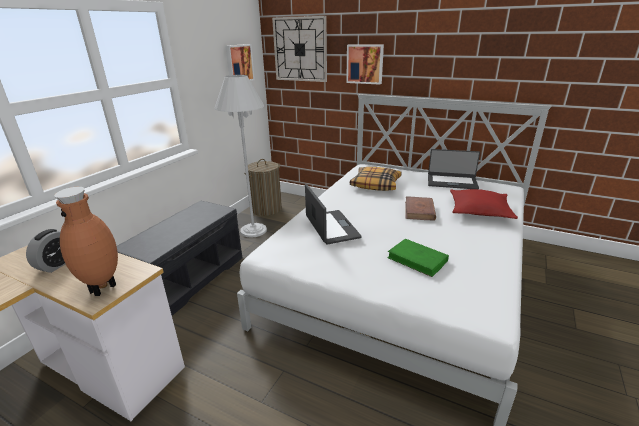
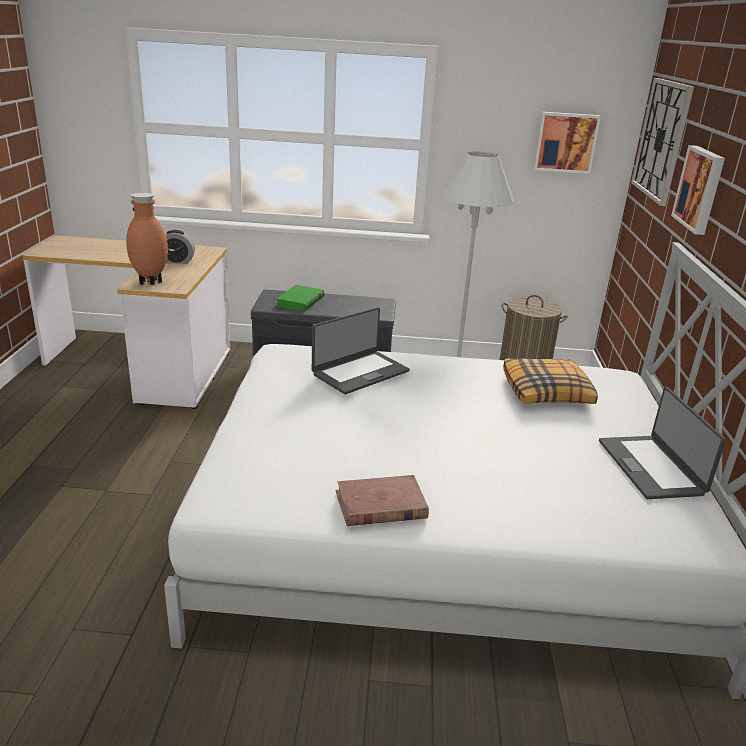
camera: 65 degrees right, 0 degrees up
(417, 259) = (320, 442): green book -> green book (300, 301)
(419, 211) = (473, 435): brown book -> brown book (380, 505)
(479, 211) = (536, 499): red pillow -> none

